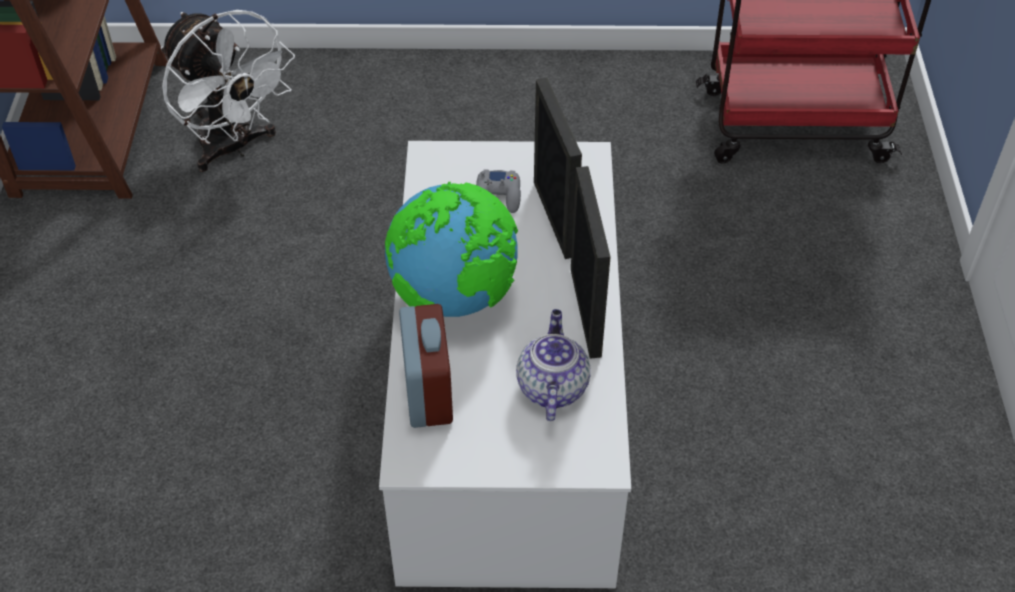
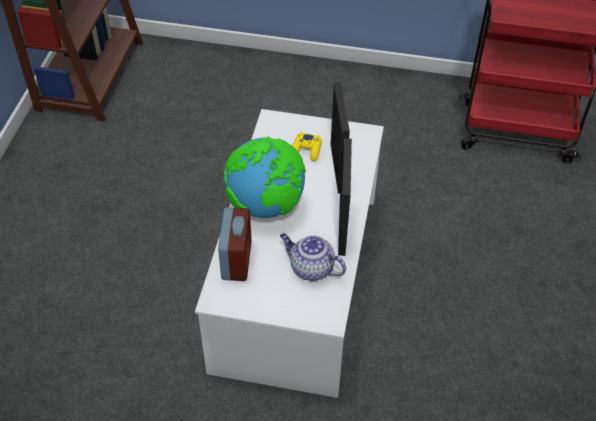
camera: 10 degrees right, 0 degrees up
(234, 147) = (170, 99): white fan -> none
(498, 196) = (306, 150): grey game controller -> yellow game controller
(551, 386) = (310, 268): teapot -> teapot turned 75 degrees counterclockwise

